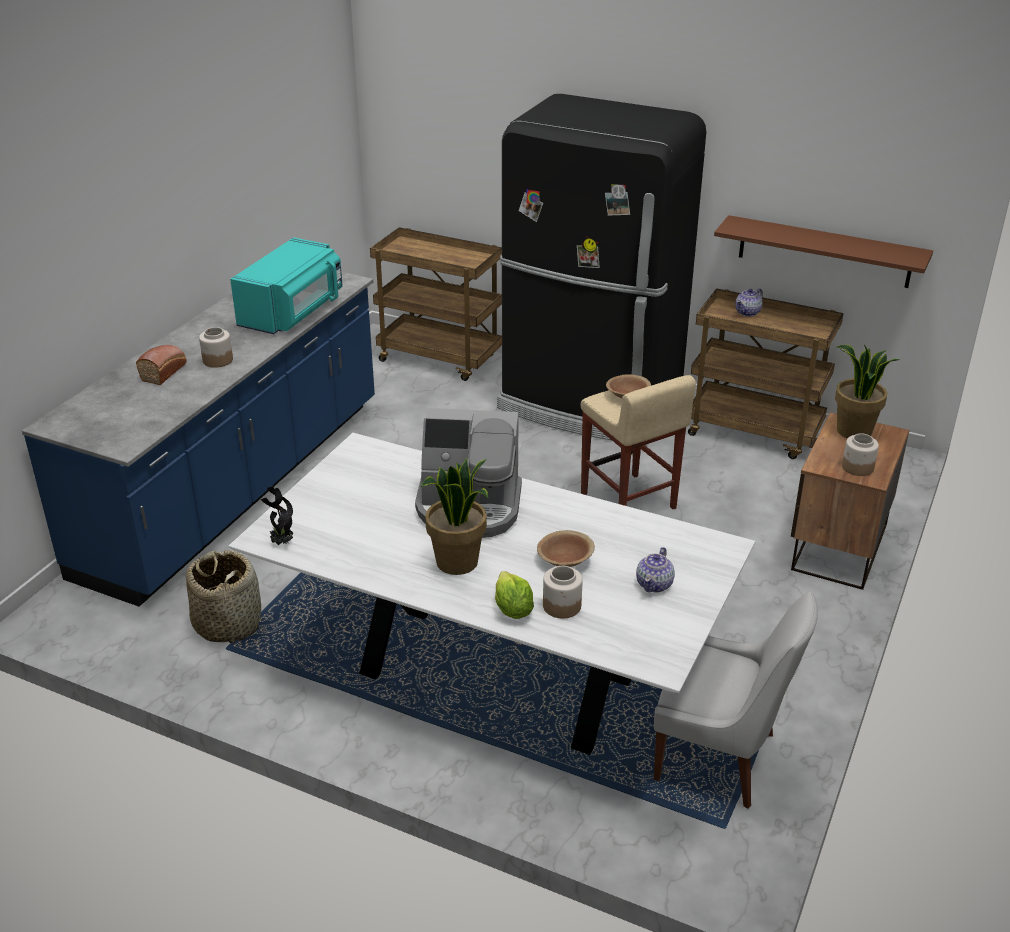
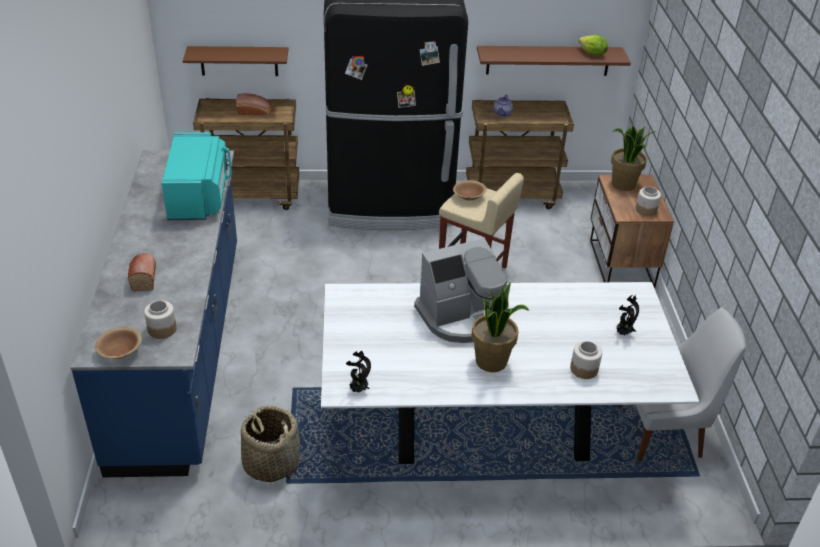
camera: 30 degrees left, 5 degrees up
(217, 360) = (178, 254): jar -> jar (161, 329)
(446, 189) = (239, 61): none -> brown shelf
(450, 253) = (255, 112): none -> bread
(512, 610) = (557, 383): lettuce -> lettuce (592, 54)
(565, 560) = (556, 335): brown bowl -> brown bowl (120, 352)
(655, 584) = (623, 333): teapot -> potted plant

